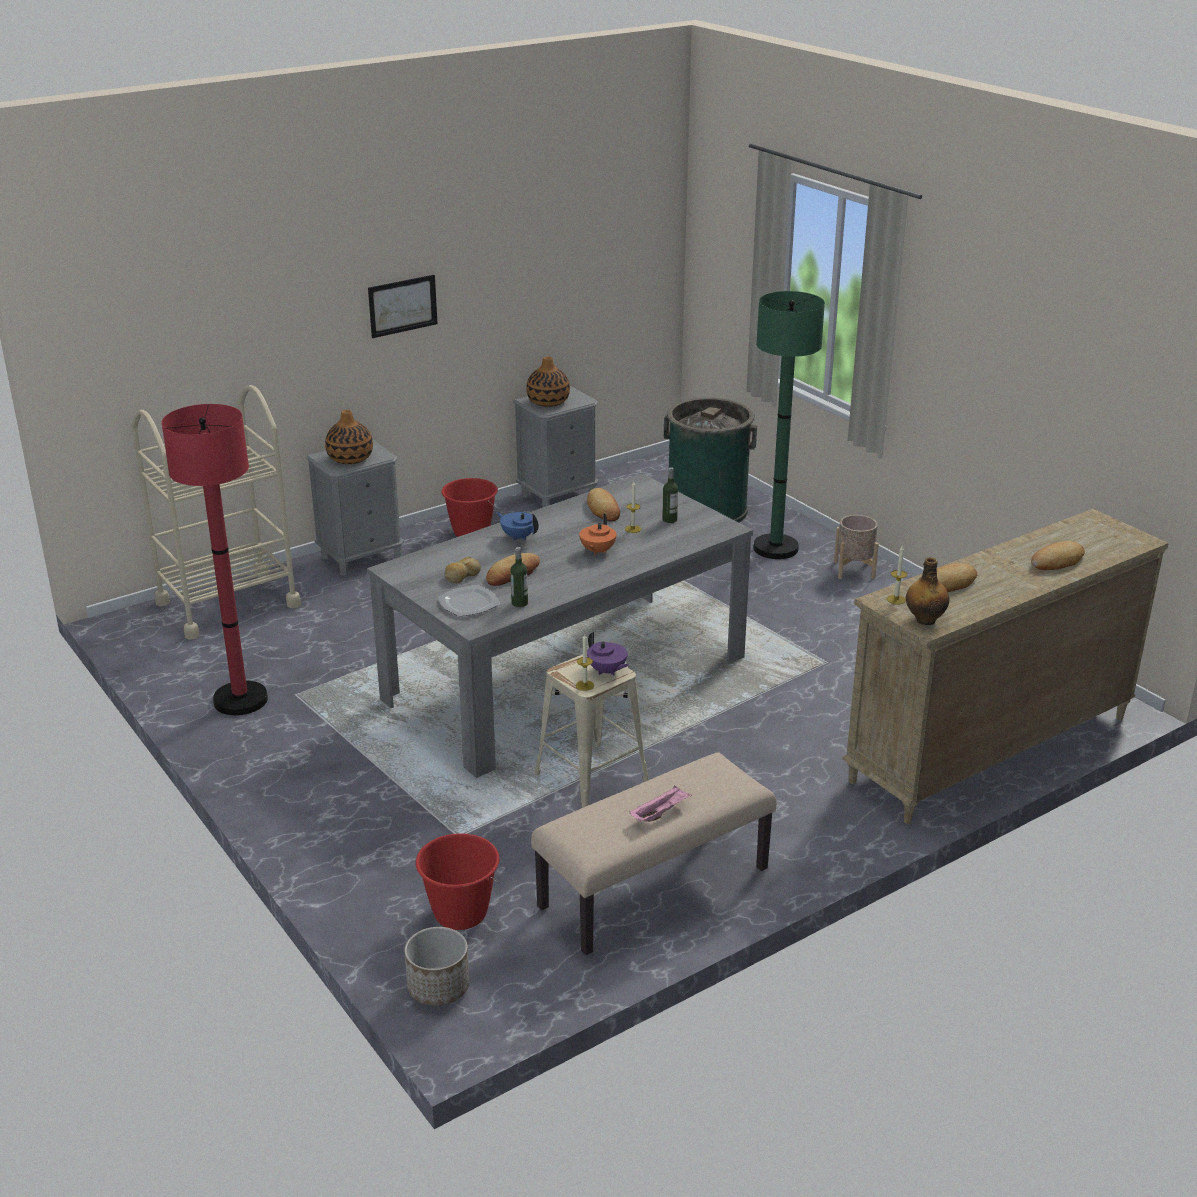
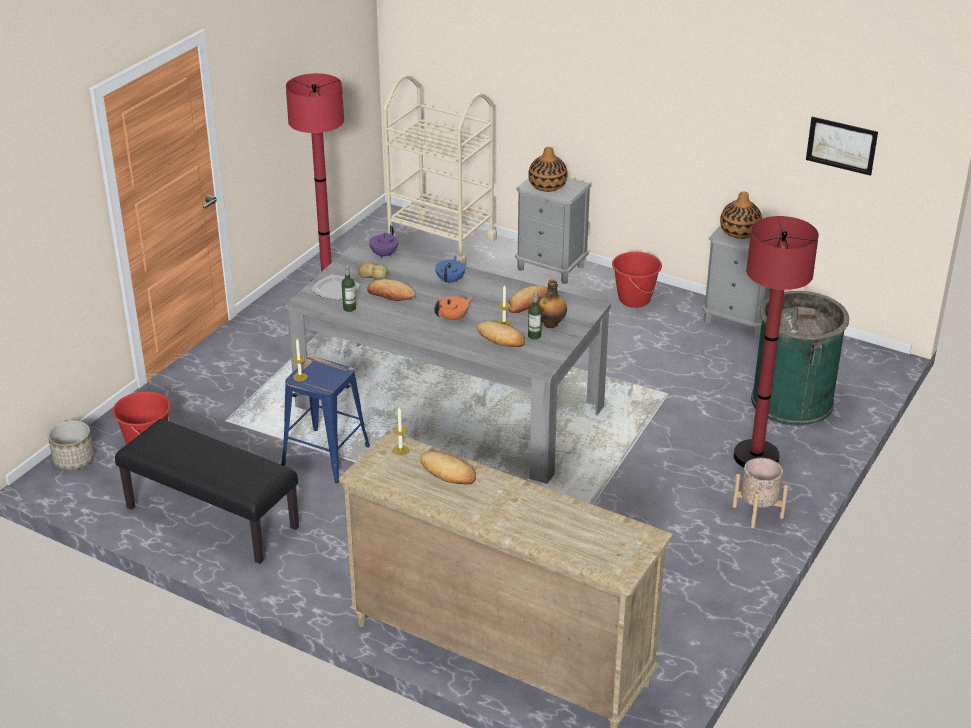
camera: 65 degrees right, 5 degrees up
(402, 305) = (637, 90): picture -> picture (841, 145)
(592, 779) = (325, 456): beige stool -> blue stool
(597, 551) = (453, 318): orange teapot -> orange teapot turned 150 degrees clockwise
(607, 671) = (325, 381): purple teapot -> purple teapot (383, 255)
(654, 889) = (211, 518): beige bench -> black bench
(660, 813) = (194, 460): pink tray -> none
(775, 548) = (756, 457): green floor lamp -> red floor lamp
(925, 619) = (375, 470): bottle -> bottle (551, 324)
(1057, 561) = (536, 525): bread -> bread (501, 338)

